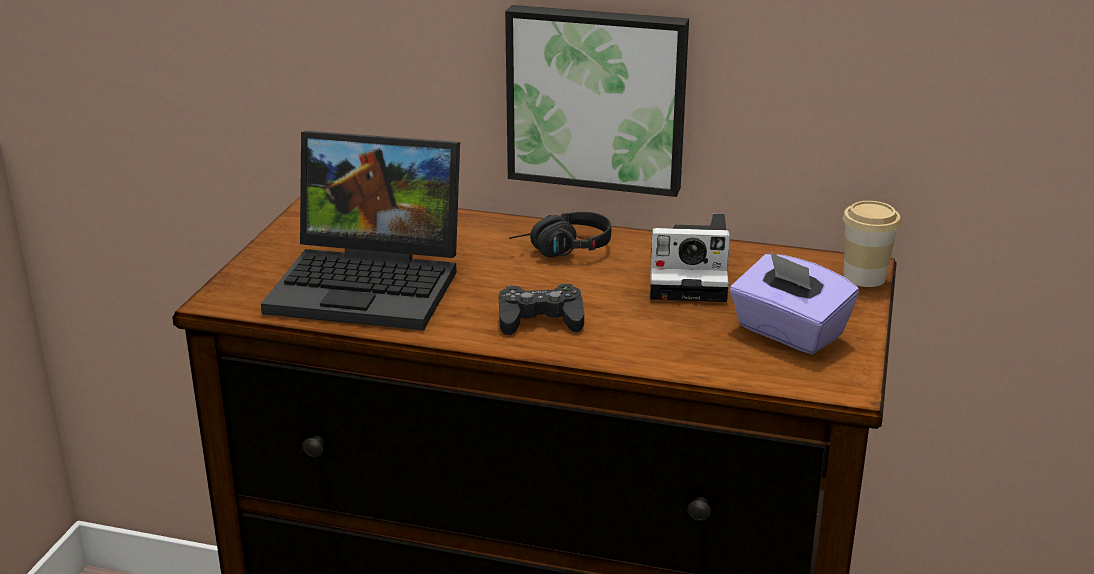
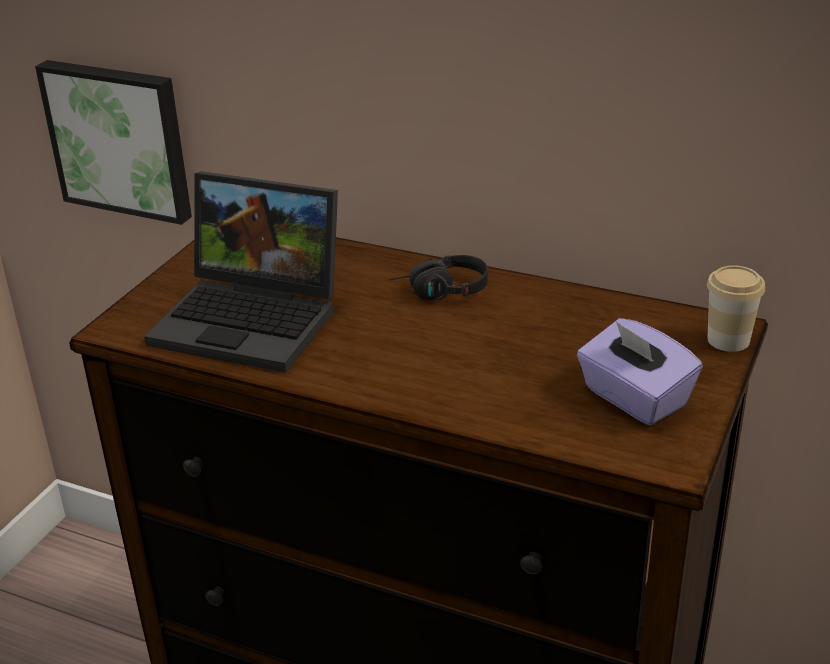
camera: 10 degrees right, 5 degrees up
(540, 319) = (397, 368): black game controller -> none
(597, 98) = (483, 146): picture -> picture (120, 139)
(692, 278) = (556, 331): camera -> none

